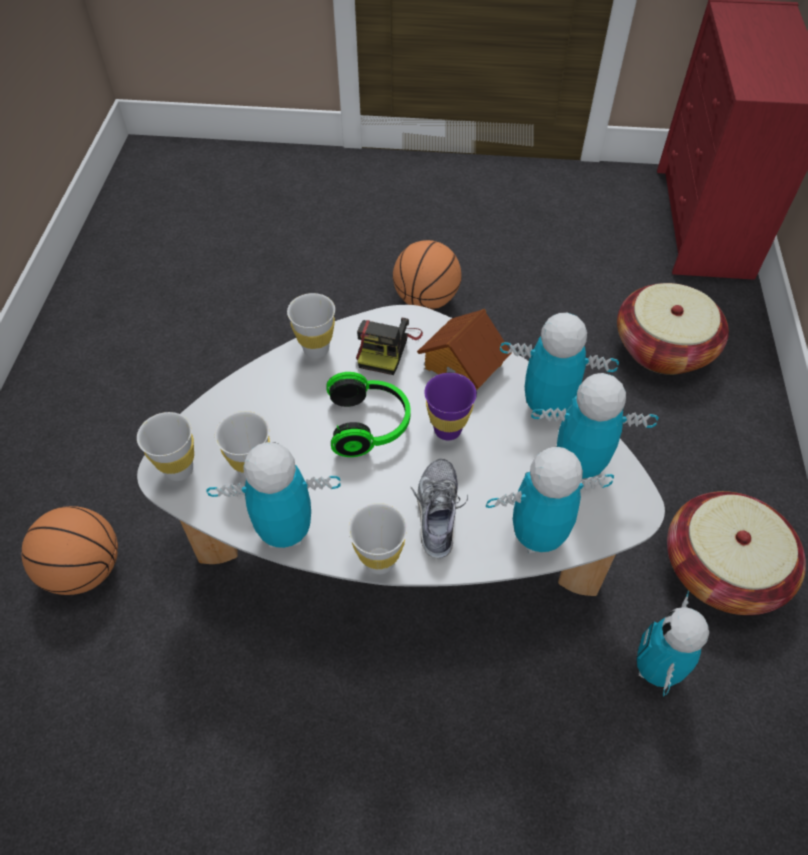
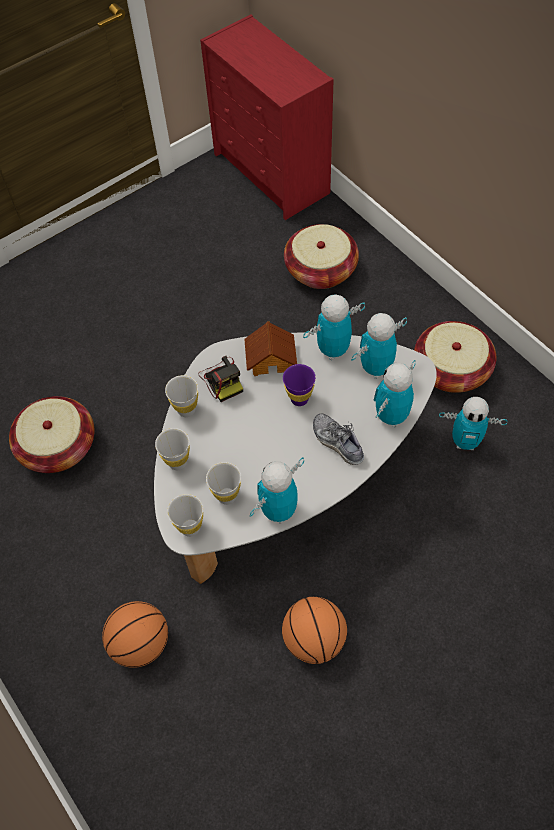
camera: 40 degrees left, 5 degrees up
(226, 328) = (58, 446): none -> basket
(370, 425) = (259, 427): headphones -> none
(379, 561) = (336, 486): white cup -> white cup (177, 462)
(426, 300) = (163, 336): basketball -> basketball (314, 639)
(655, 669) = (465, 442): toy robot -> toy robot turned 60 degrees counterclockwise

